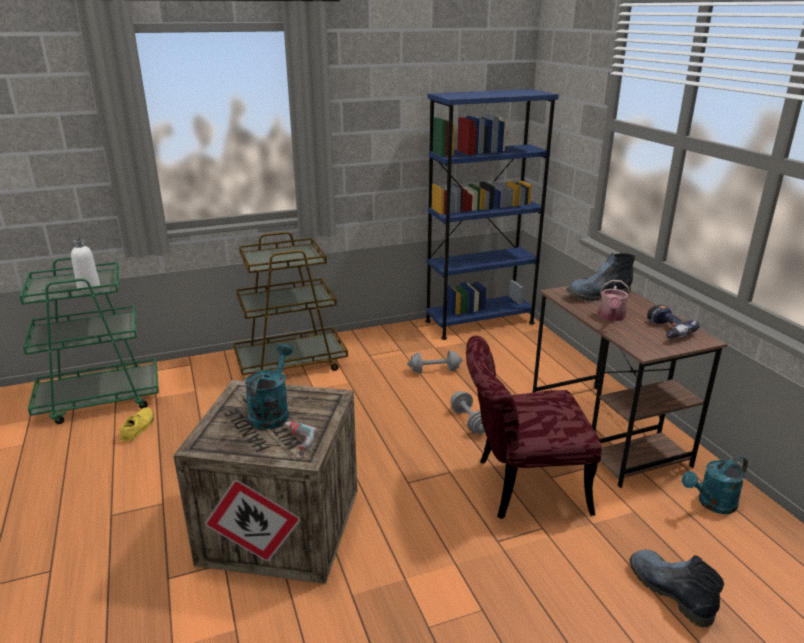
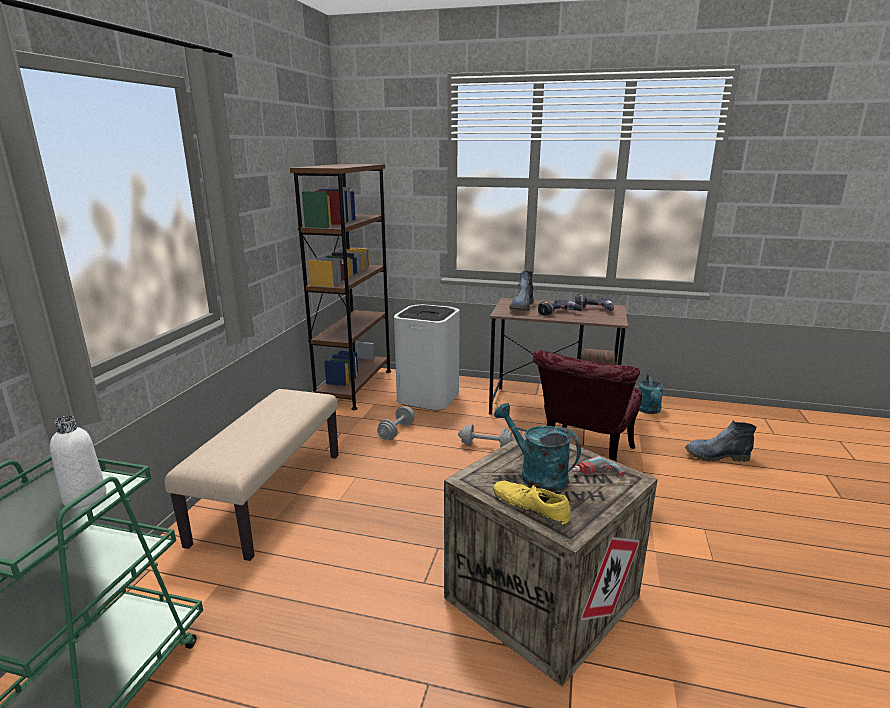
camera: 55 degrees left, 5 degrees down
(138, 428) = (234, 665): yellow shoe -> yellow shoe (530, 507)
(291, 363) = (269, 496): brown cart -> beige bench
(479, 322) = (355, 387): blue bookcase -> brown bookcase
(515, 360) = (428, 397): none -> white trash can
(611, 317) = (559, 313): watering can -> power drill

